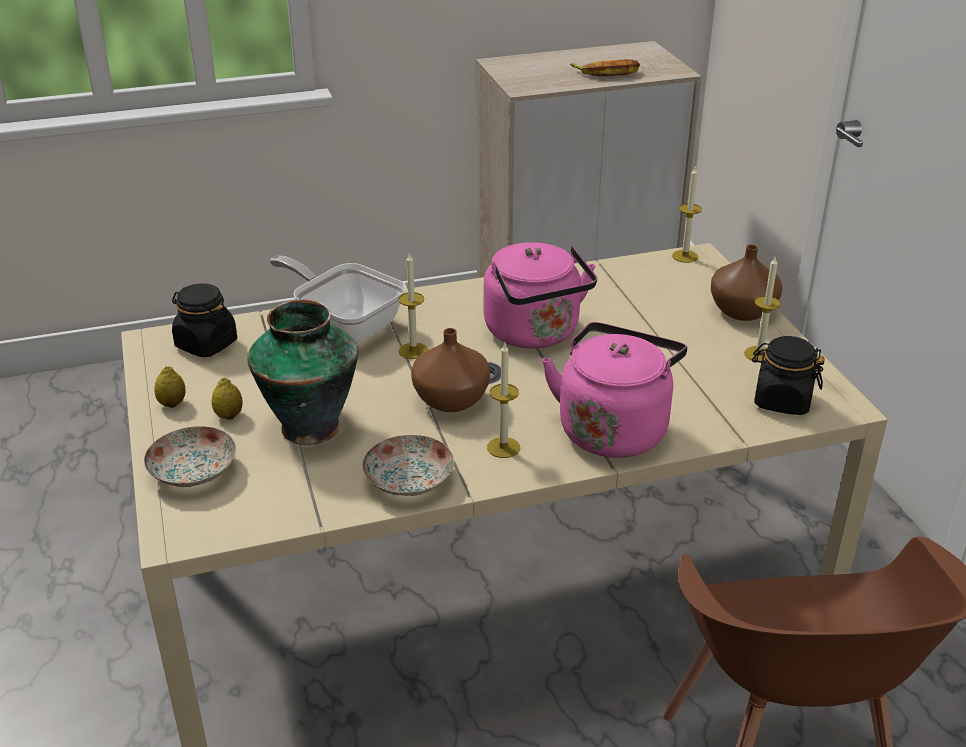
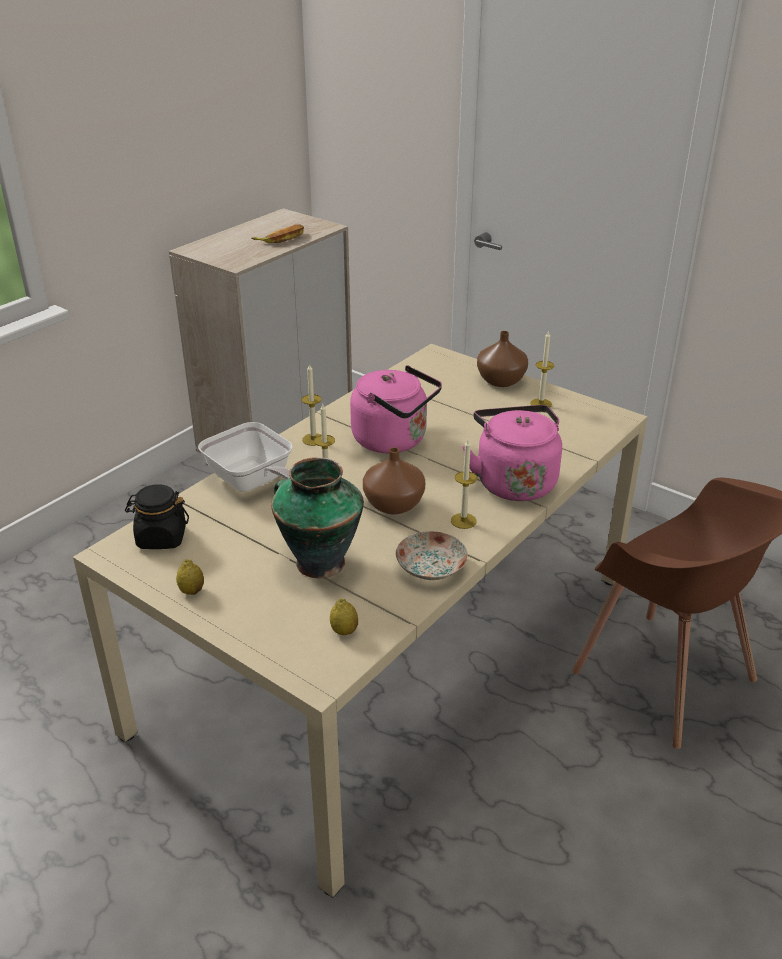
camera: 35 degrees left, 0 degrees up
(192, 471) = (272, 630): plate -> none
(229, 415) = (248, 580): lemon -> lemon (344, 631)
(345, 325) = (253, 483): frying pan -> frying pan turned 135 degrees counterclockwise
(685, 256) = (426, 357): candle -> candle (313, 439)
(782, 400) = (584, 427): black jar -> none

